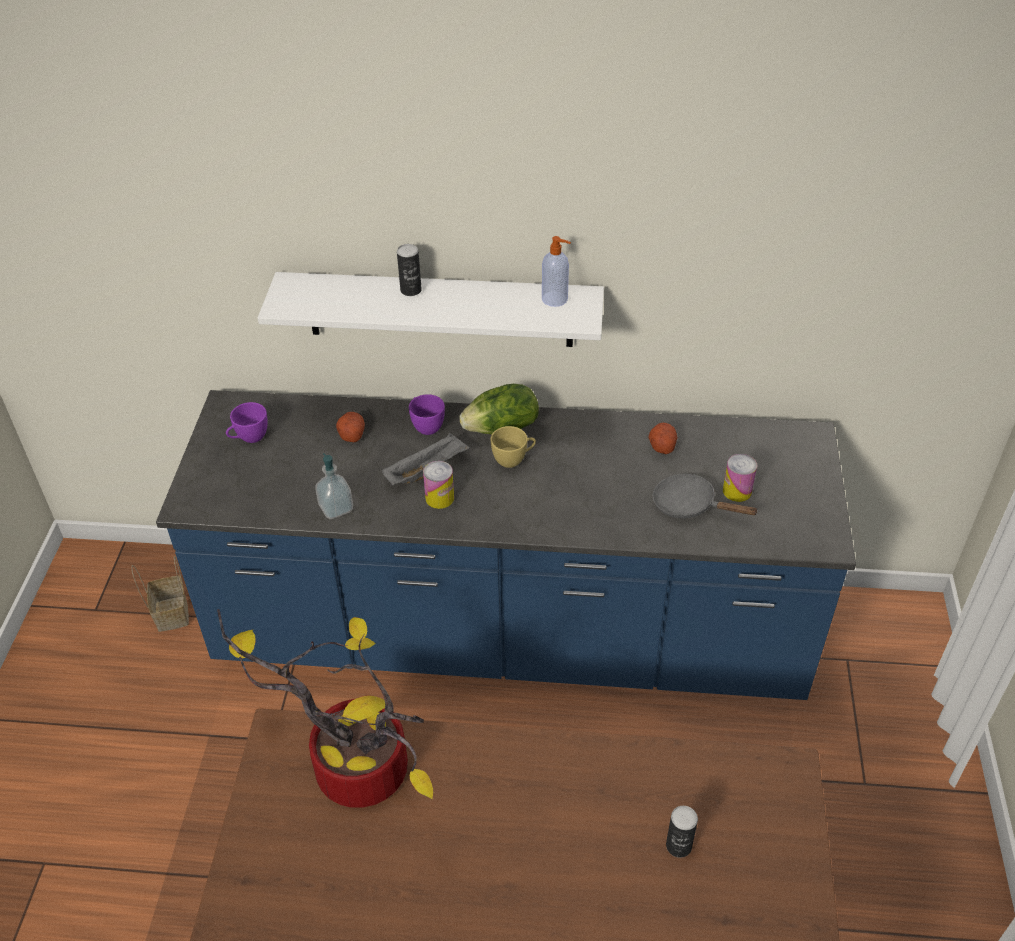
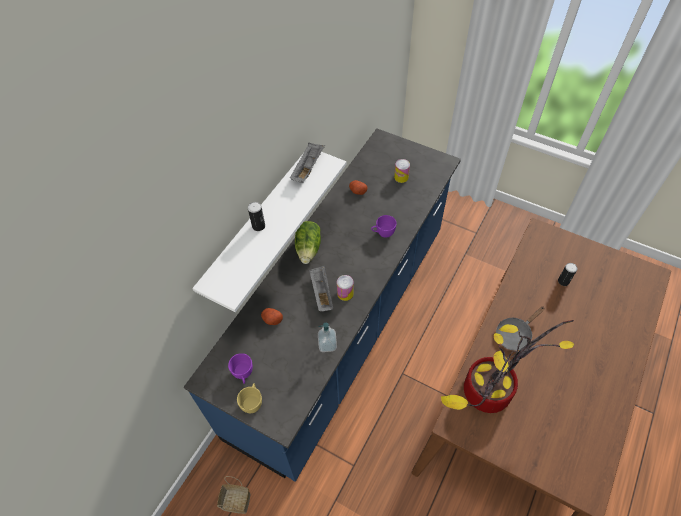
camera: 65 degrees left, 10 degrees up
(426, 425) = (286, 282): purple cup -> purple cup (383, 233)
(513, 460) = (335, 252): yellow cup -> yellow cup (252, 402)
(555, 299) = (308, 168): soap dispenser -> grey tray
(689, 505) = (401, 197): grey frying pan -> grey frying pan (515, 334)

